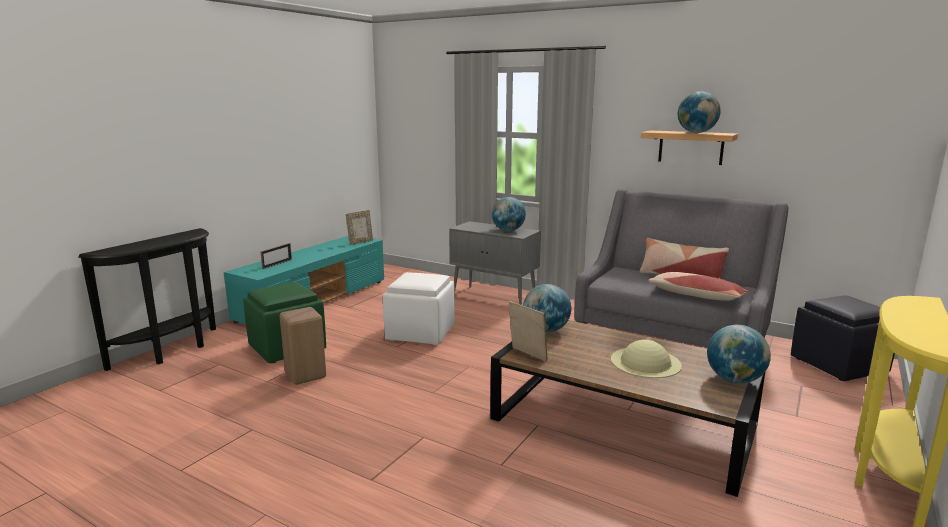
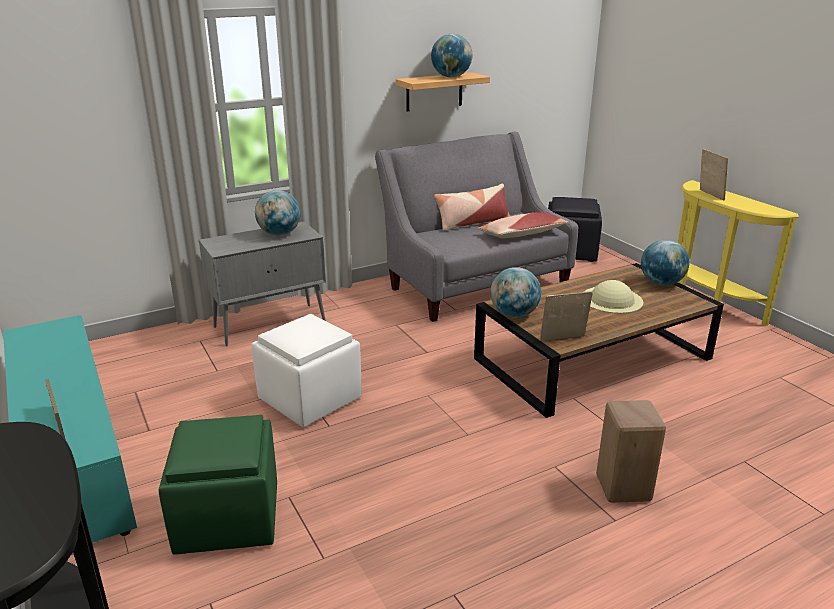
camera: 60 degrees left, 10 degrees up
(307, 375) = (341, 517): beige stool -> beige stool (624, 487)
(360, 242) = (65, 332): picture frame -> picture frame (709, 195)

